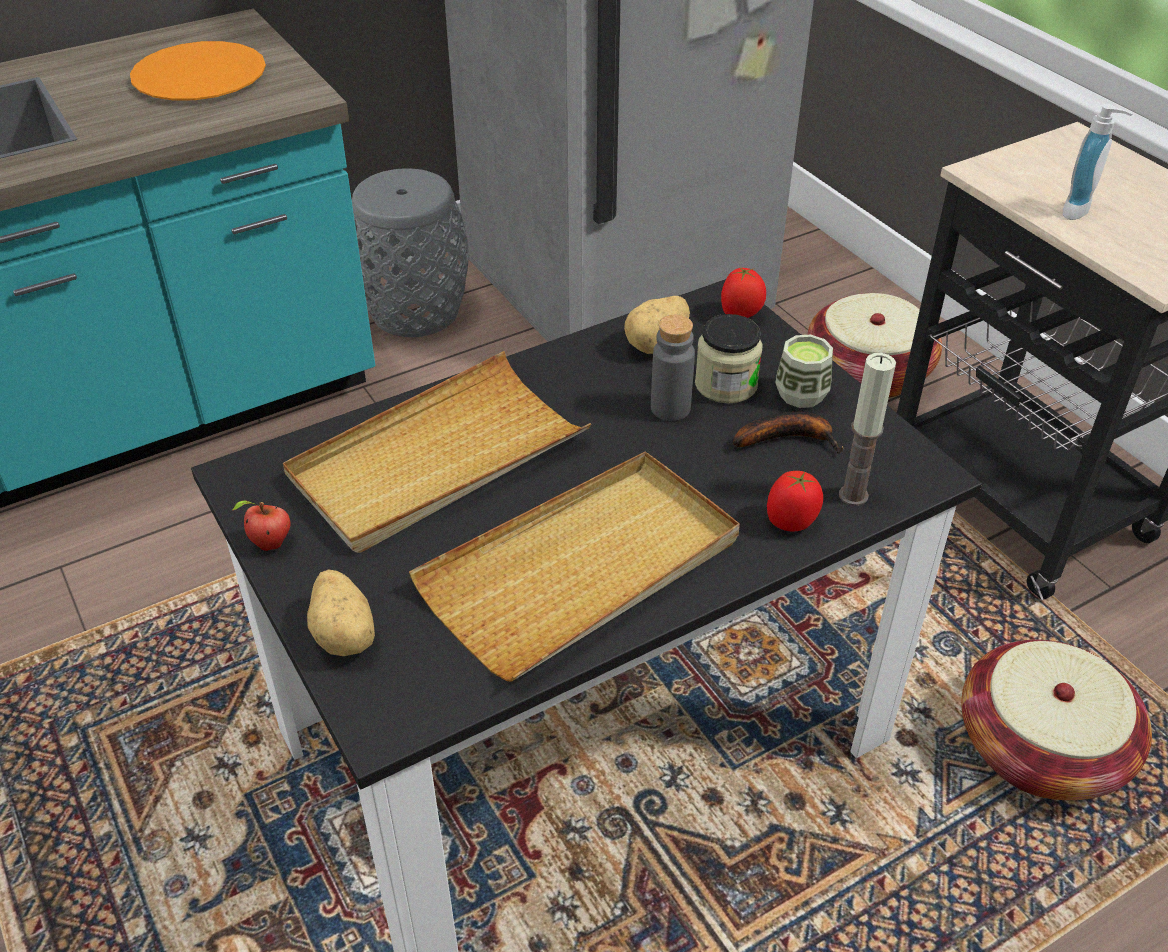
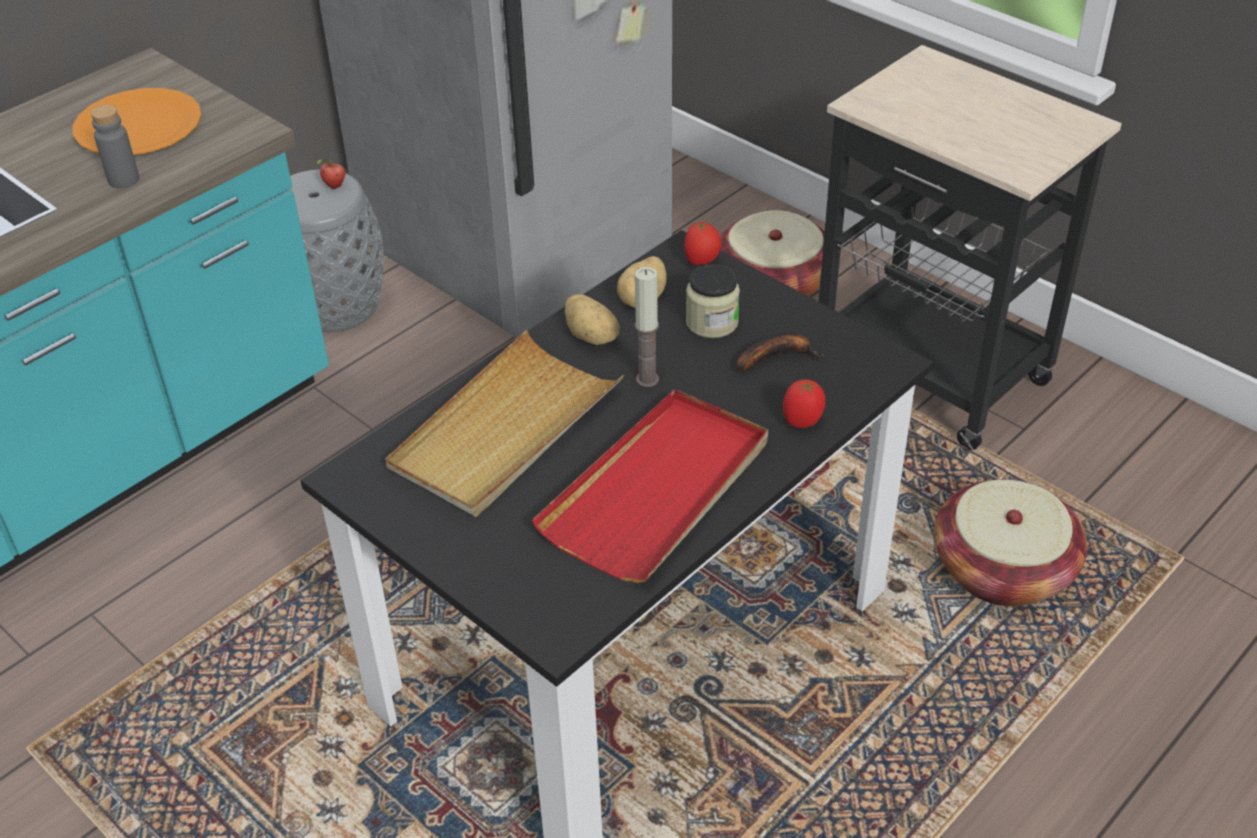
camera: 15 degrees left, 0 degrees up
(269, 545) = (400, 526): apple -> apple (334, 186)
(345, 634) = (496, 579): potato -> potato (592, 336)
(582, 569) = (658, 490): beige tray -> red tray
(670, 408) = (675, 350): grey bottle -> grey bottle (123, 180)
(801, 394) = (774, 318): cup -> none
(853, 495) = (841, 391): candle -> candle (647, 379)
(1081, 212) = (948, 126): soap dispenser -> none

